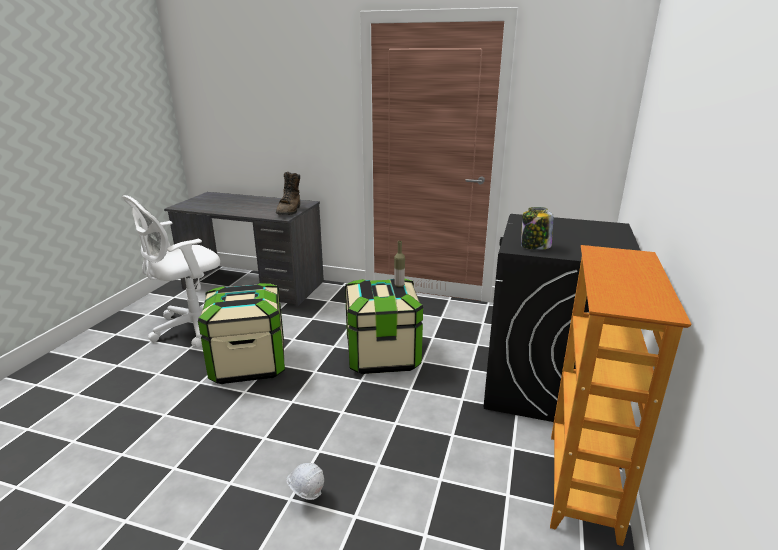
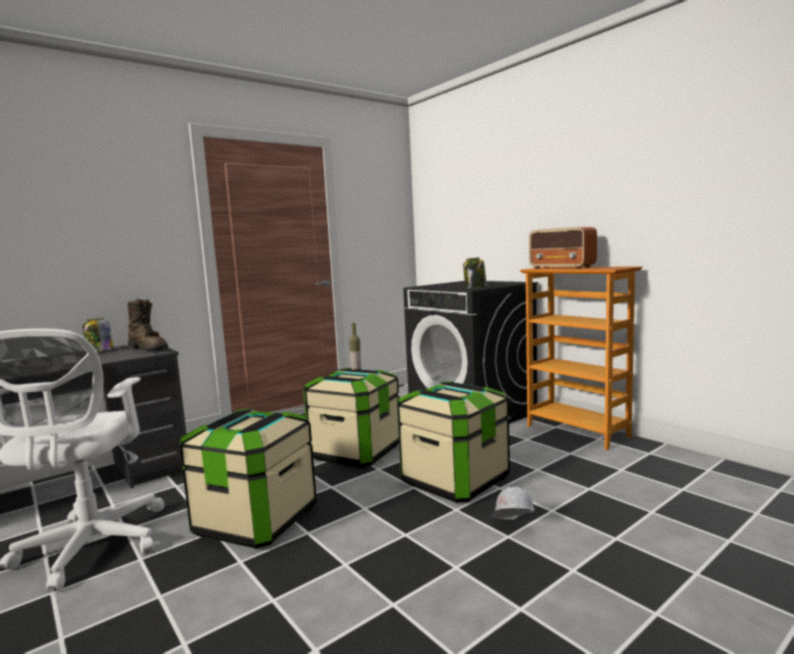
camera: 55 degrees left, 15 degrees down
(276, 202) = (99, 351): none -> jar
(372, 430) = (455, 480): none -> storage box
(623, 266) = (562, 267): none -> radio

